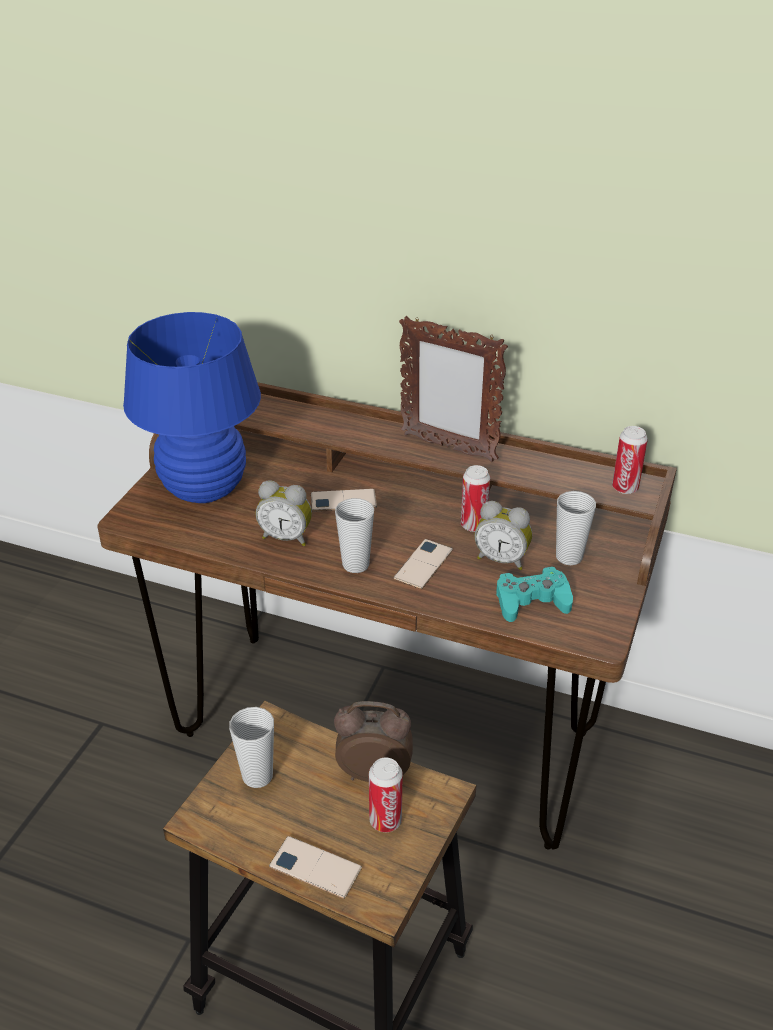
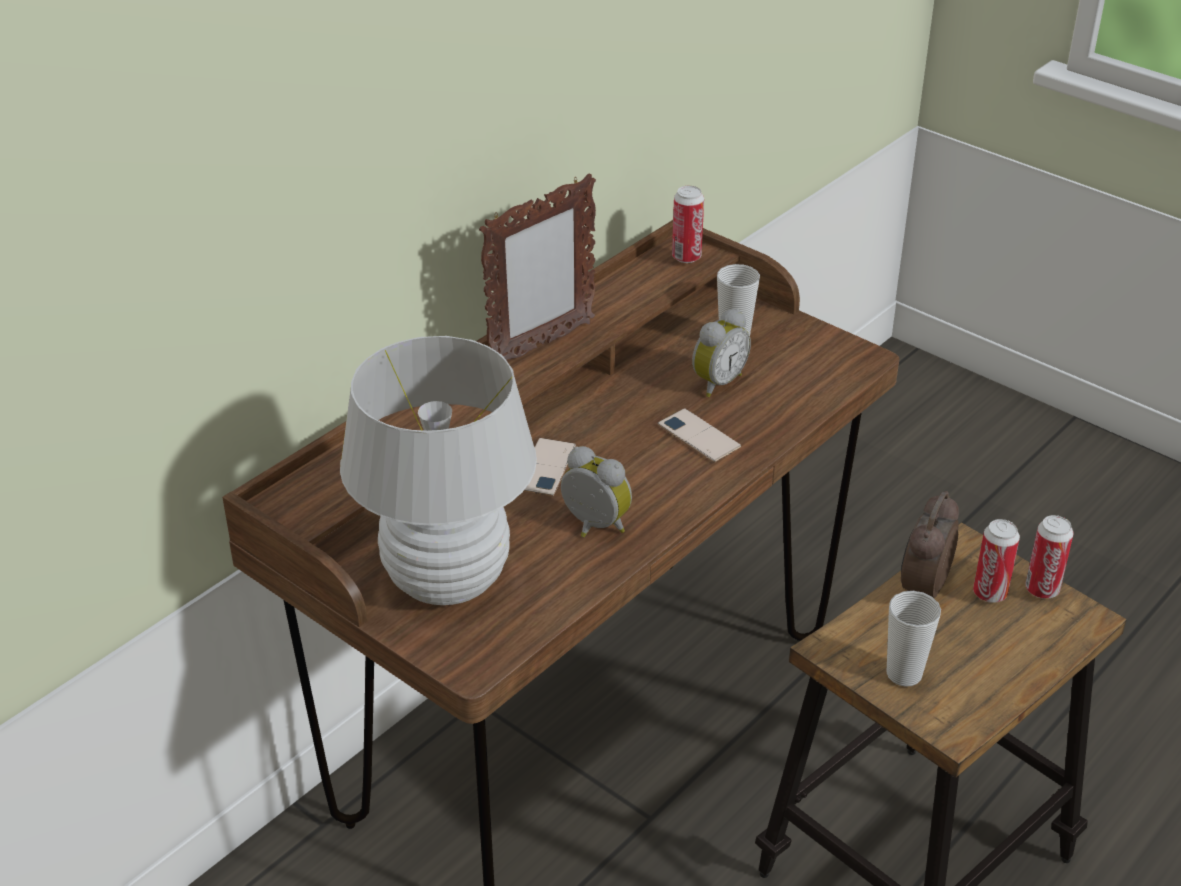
camera: 70 degrees left, 0 degrees up
(204, 489) = (447, 581): blue table lamp -> white table lamp
(286, 537) = (593, 527): alarm clock -> alarm clock turned 90 degrees counterclockwise
(315, 867) = (1035, 655): phone -> none
(355, 564) = (674, 484): cup -> none
(473, 525) = (648, 386): can -> can (1042, 589)
(531, 601) = (792, 382): turquoise game controller -> none

